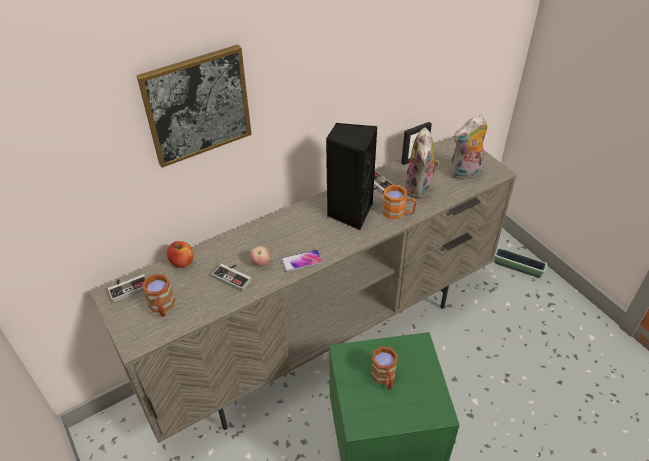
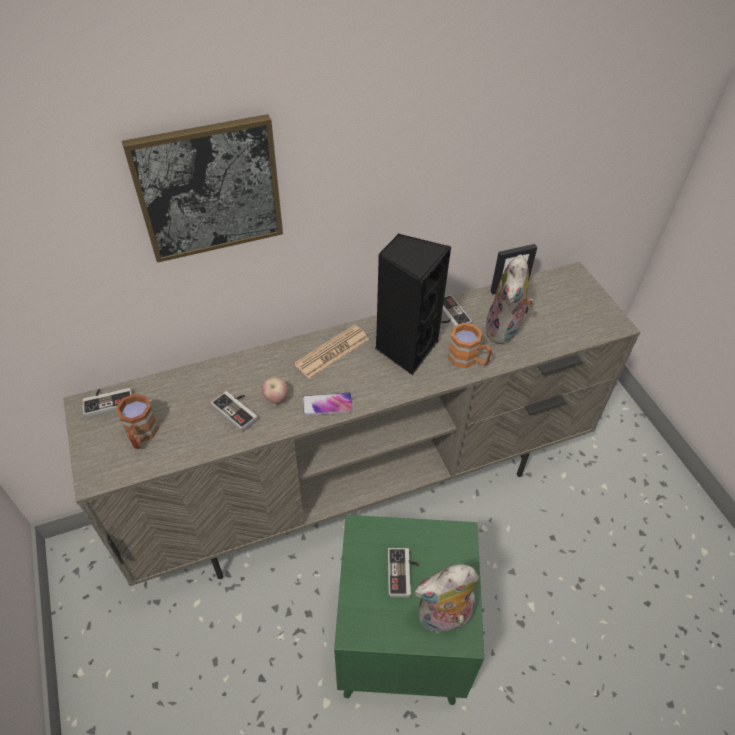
camera: 10 degrees right, 5 degrees up
(182, 262) = (181, 379): apple -> none
(294, 223) = (332, 352): none -> newspaper
(384, 378) = (403, 574): brown mug -> game controller
(466, 174) = (571, 320): plush toy -> plush toy (443, 618)
(517, 267) = (628, 440): planter -> none

